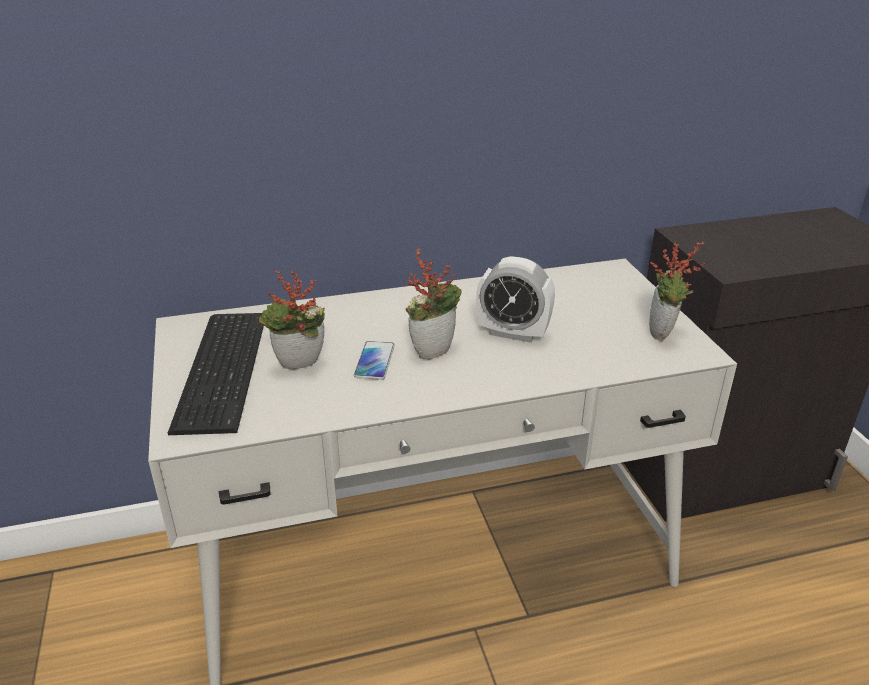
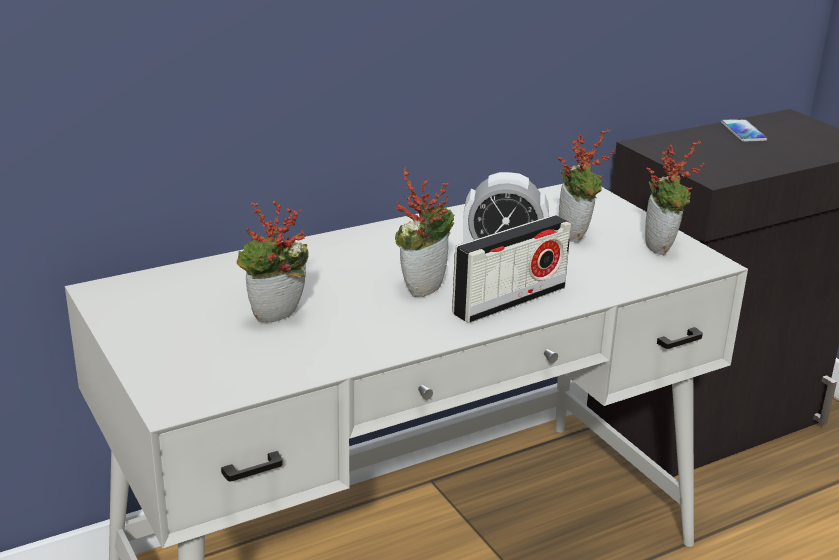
camera: 15 degrees left, 5 degrees down
(226, 368) = (188, 329): keyboard -> none
(374, 361) = (362, 304): phone -> phone (743, 131)
(501, 371) = (509, 300): none -> radio
(590, 314) = (577, 236): none -> potted plant

